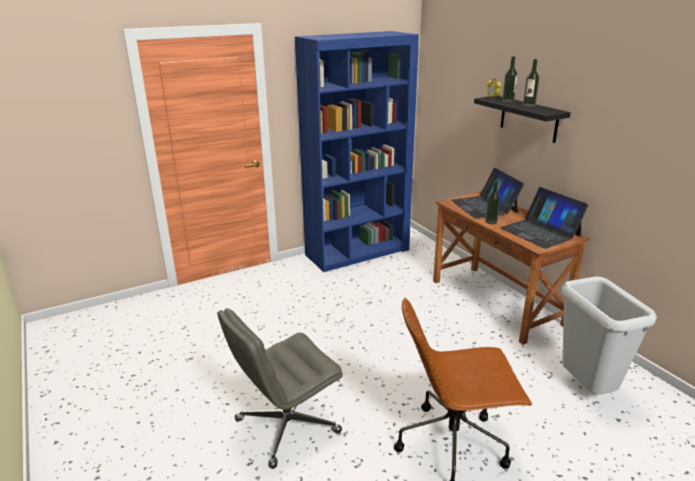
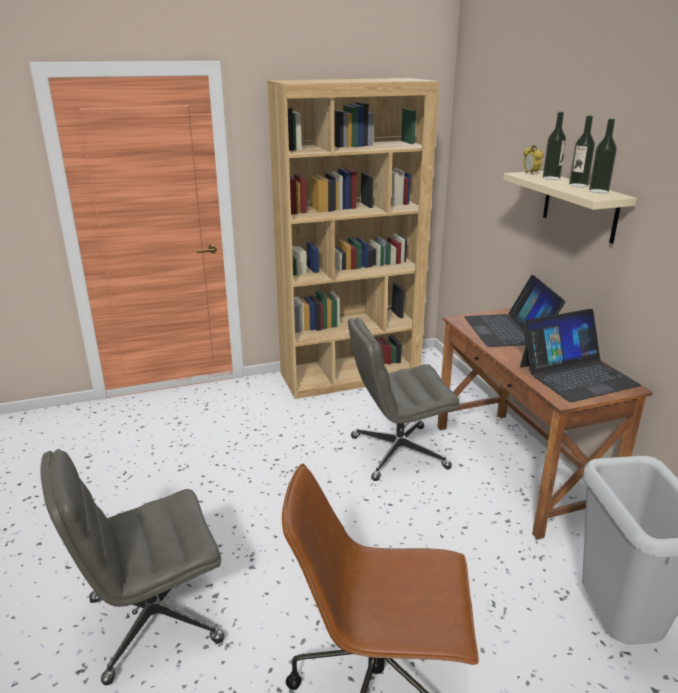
camera: 10 degrees right, 0 degrees up
(358, 252) = (350, 376): blue bookcase -> brown bookcase
(412, 301) = (397, 453): none -> grey office chair
(491, 222) = (508, 353): bottle -> bottle (598, 191)
(528, 119) = (580, 206): black shelf -> beige shelf
(540, 232) = (577, 375): laptop -> laptop turned 90 degrees counterclockwise

